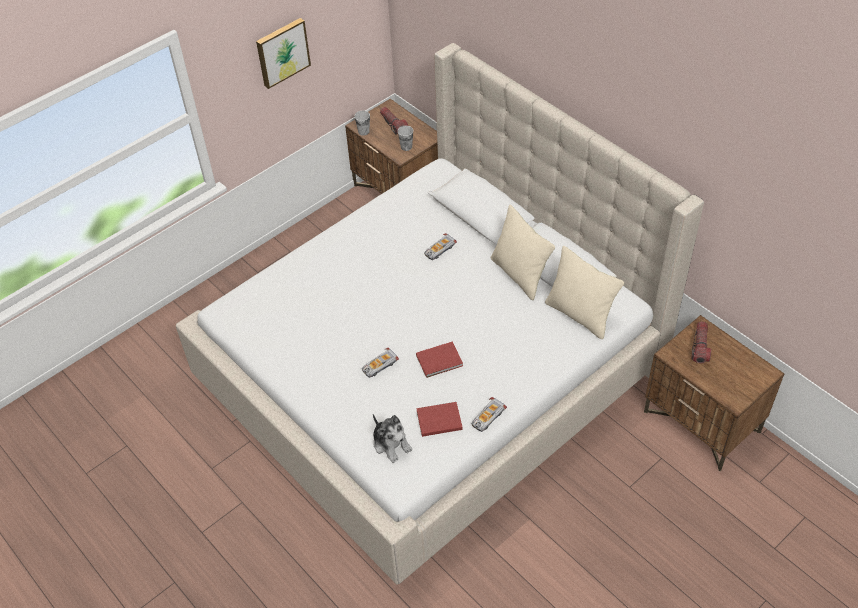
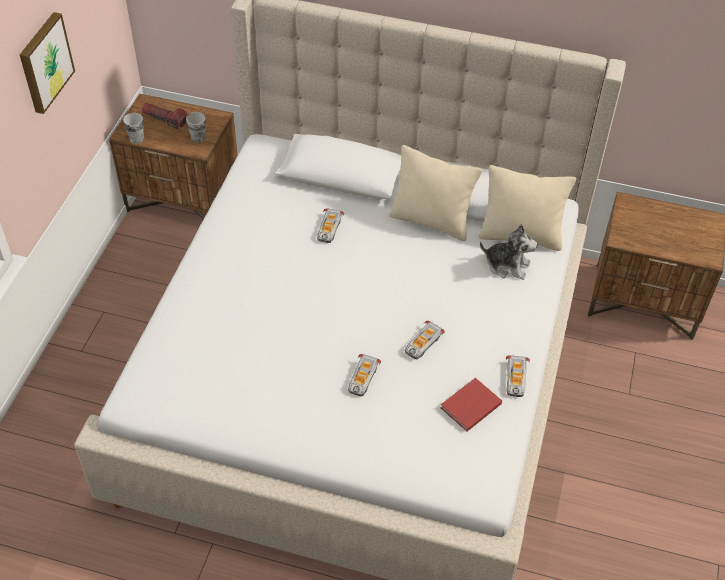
camera: 35 degrees left, 0 degrees up
(391, 444) = (442, 455): plush toy -> plush toy (507, 265)
(440, 361) = (423, 343): red book -> toy car
(700, 346) = (640, 221): flashlight -> none

